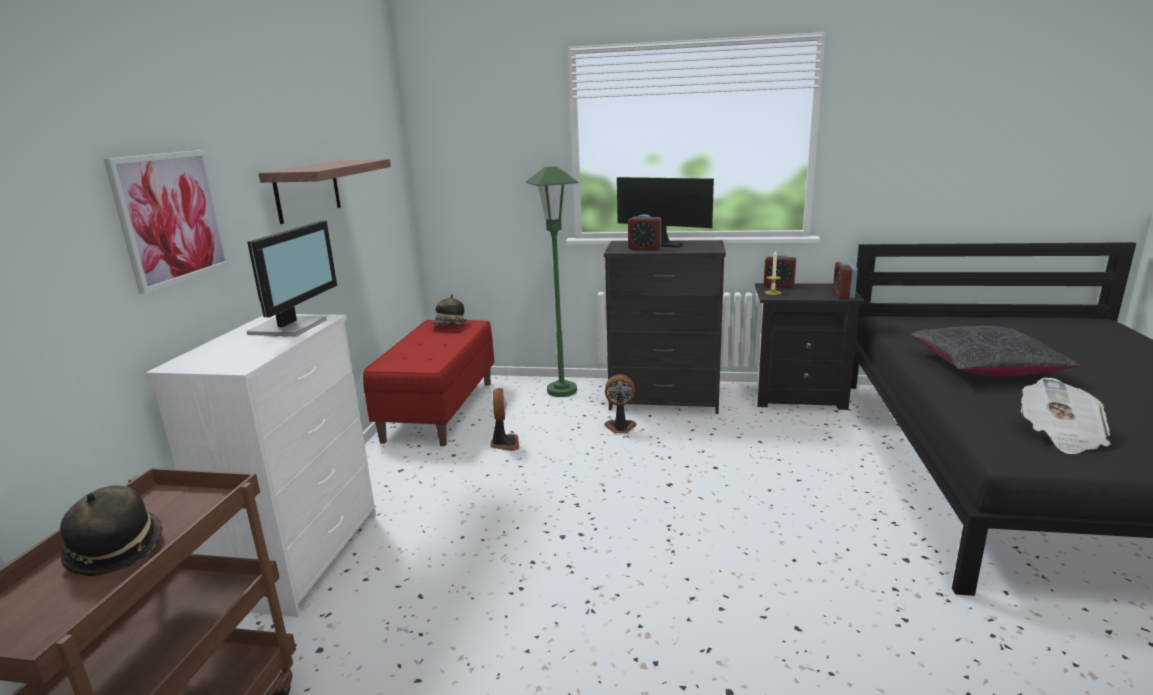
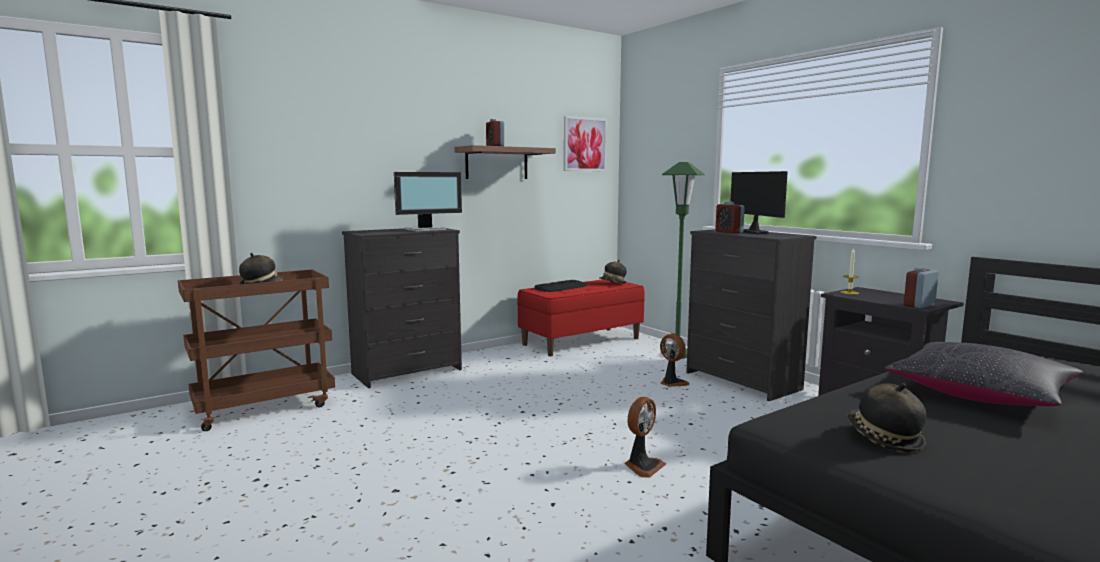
camera: 45 degrees right, 10 degrees down
(171, 218) = (382, 160): picture -> picture (584, 144)
(305, 556) = (408, 372): white dresser -> black dresser
(408, 350) = (561, 287): none -> keyboard
(504, 443) = (582, 366): fan -> fan (642, 466)
(778, 285) = (874, 291): alarm clock -> alarm clock (495, 146)
(1060, 435) = (883, 439): newspaper -> hat

